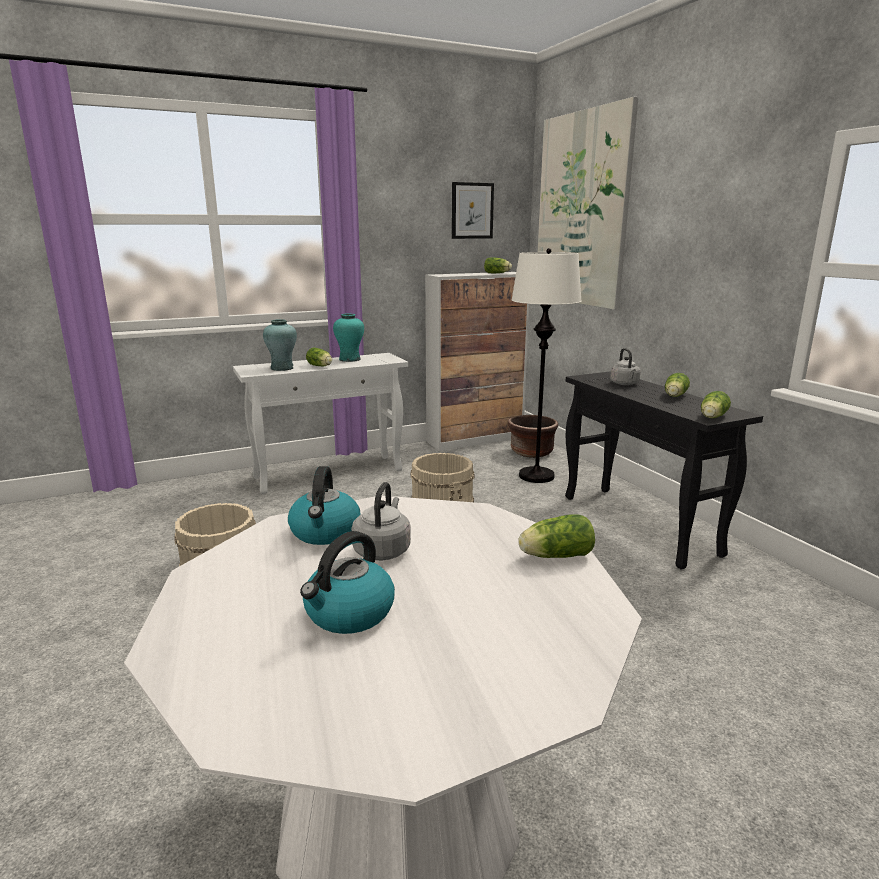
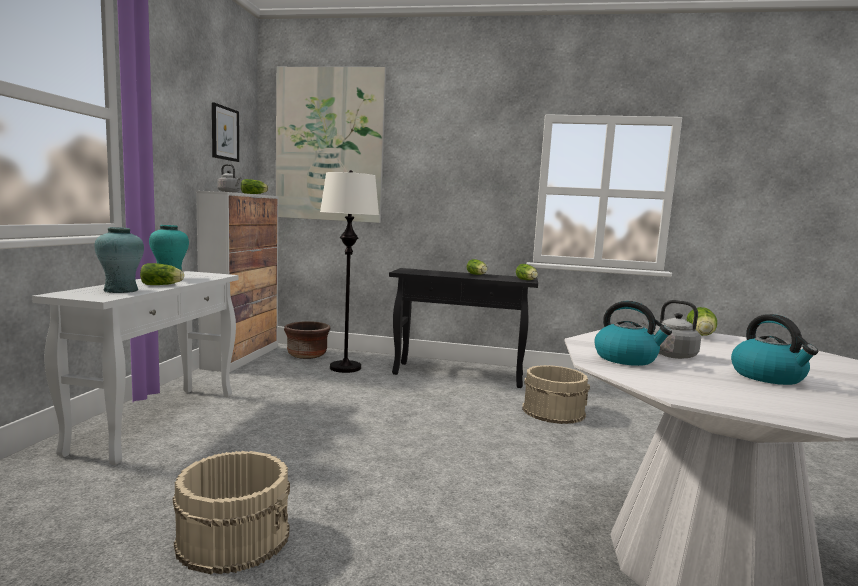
camera: 55 degrees left, 10 degrees down
(443, 501) = (319, 403): beige bucket -> beige bucket (553, 411)
(625, 384) = (434, 272): grey kettle -> grey kettle (230, 192)

